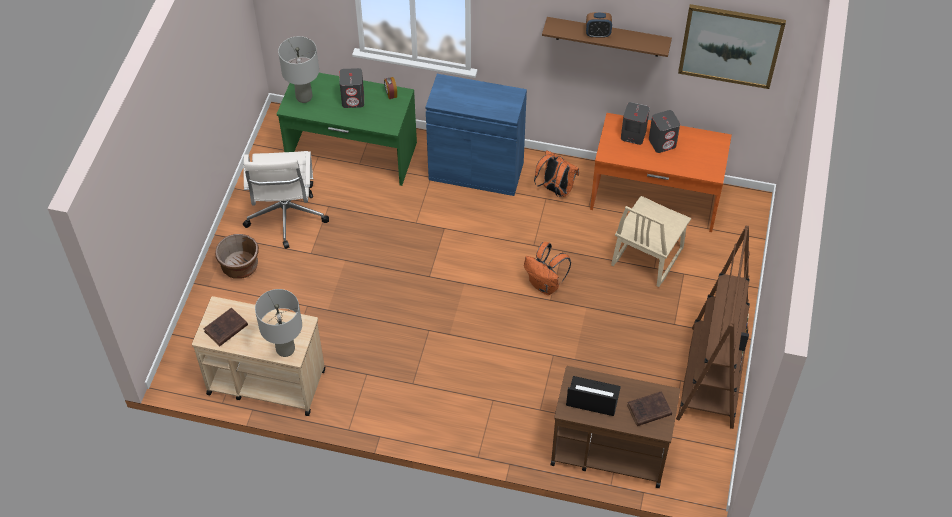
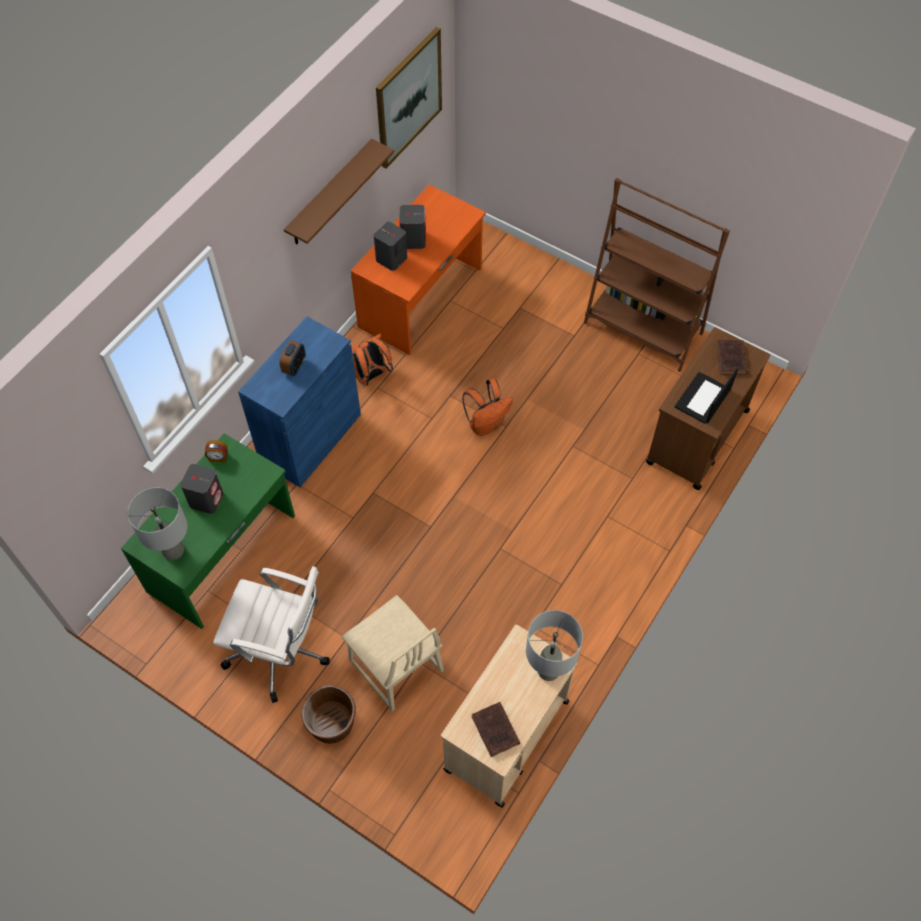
camera: 70 degrees left, 5 degrees up
(598, 34) = (334, 194): alarm clock -> alarm clock (294, 367)
(646, 256) = (487, 329): beige chair -> beige chair (395, 666)

